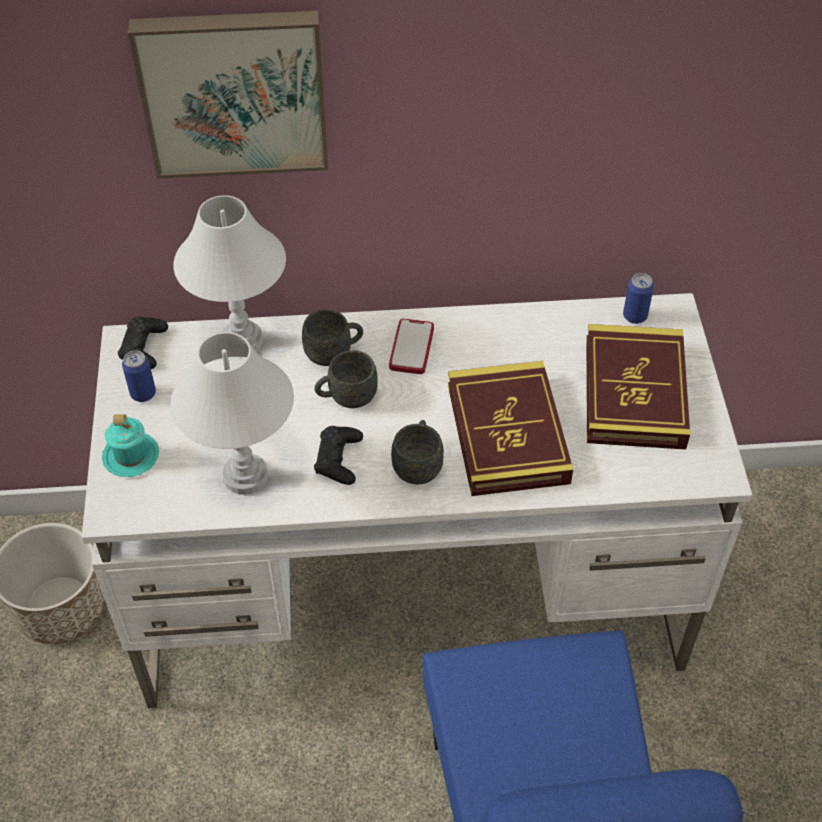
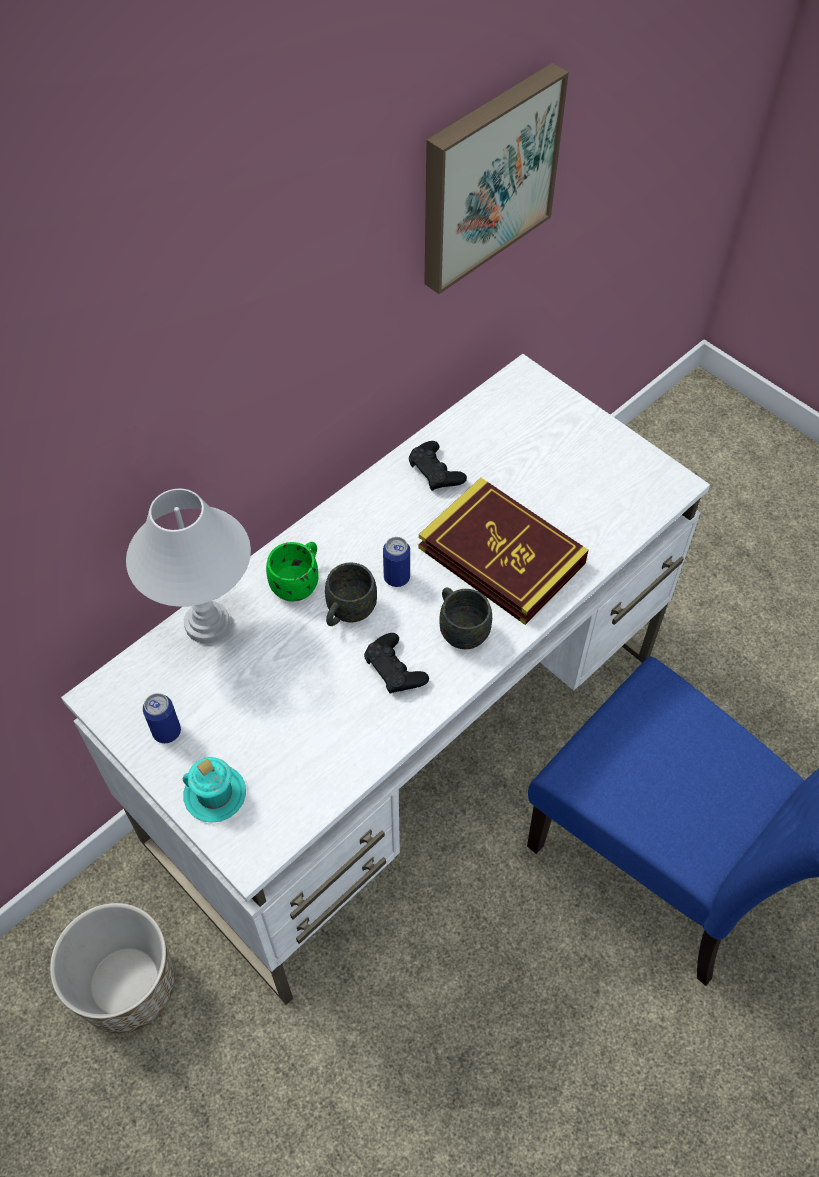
camera: 40 degrees left, 5 degrees up
(144, 347) = (123, 690): black game controller -> black game controller (435, 471)
(234, 91) = (138, 383): picture -> picture (486, 177)
(246, 476) = (333, 738): white table lamp -> none
(334, 353) = (298, 581): grey mug -> green mug
(411, 348) = (358, 535): phone -> none
(634, 316) = (500, 398): can -> can (397, 577)
(634, 392) = (559, 459): book -> none

